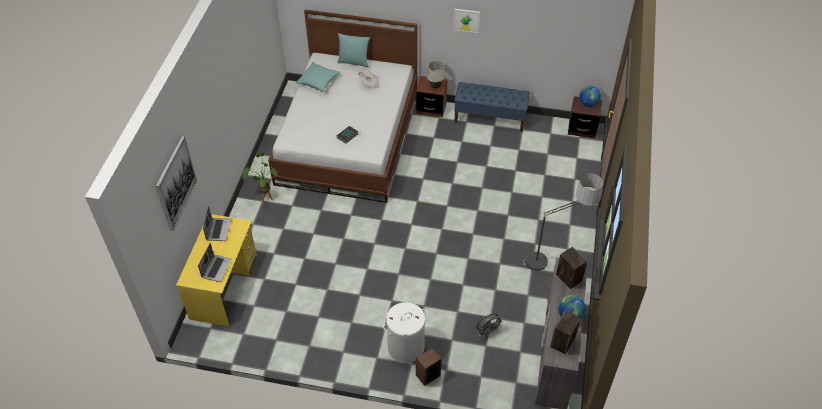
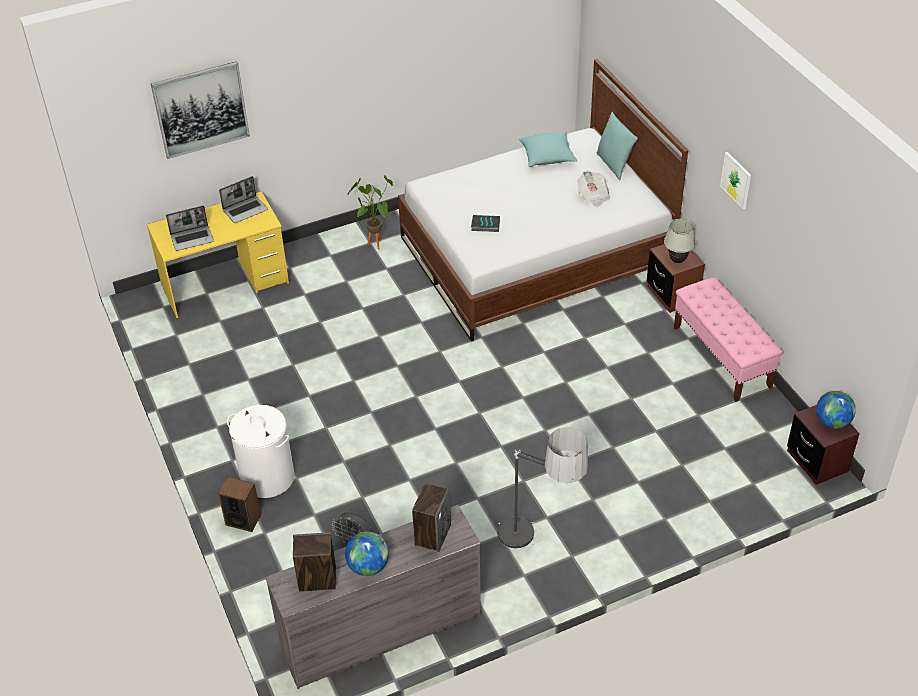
camera: 55 degrees right, 5 degrees down
(490, 118) = (722, 357): blue bench -> pink bench

